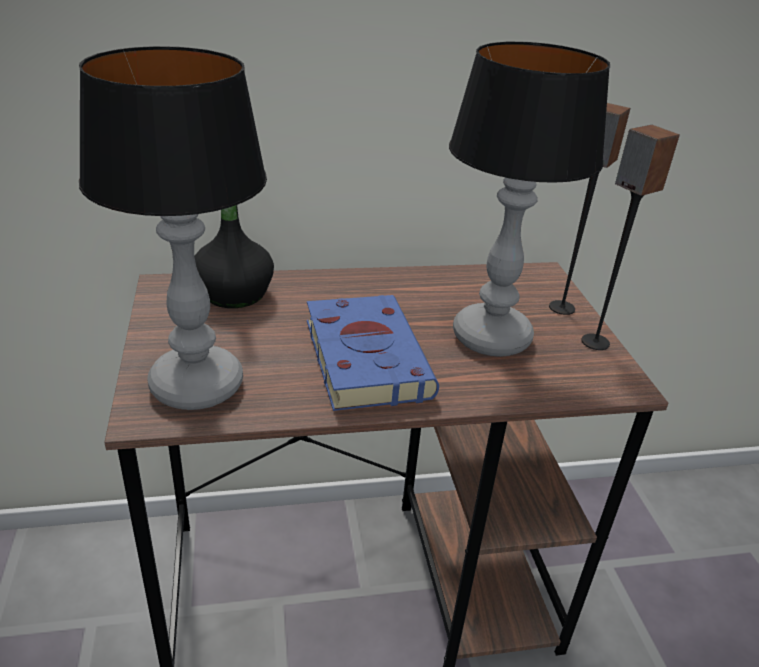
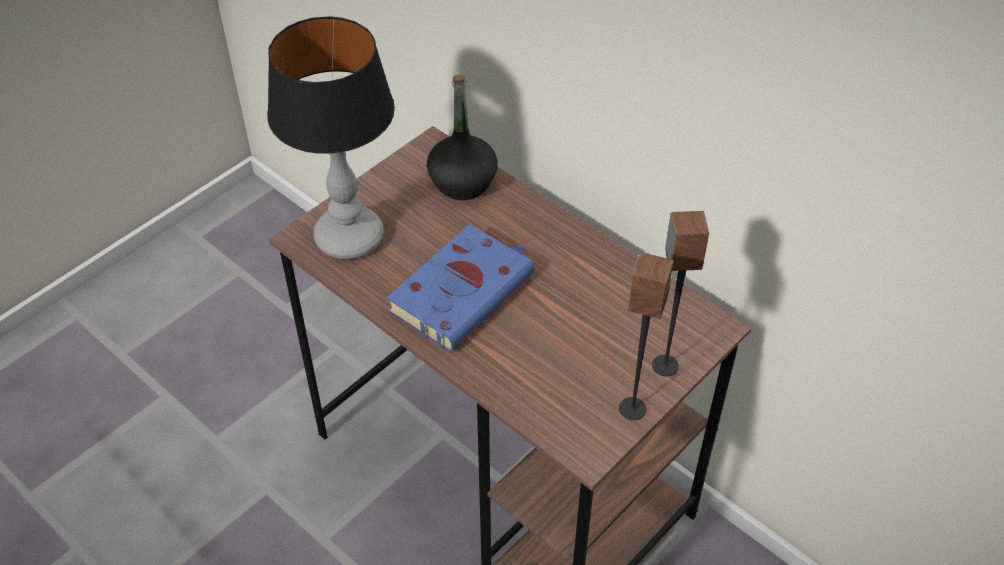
camera: 55 degrees right, 15 degrees up
(492, 336) = (567, 343): table lamp -> none

